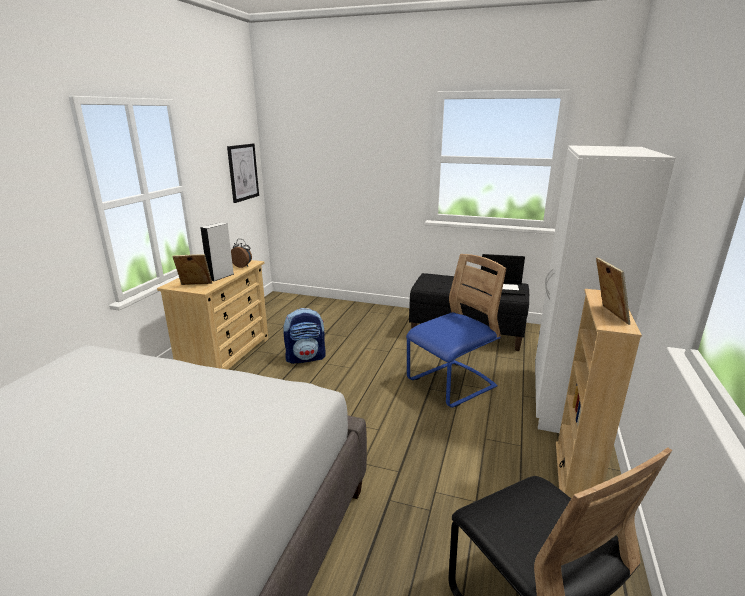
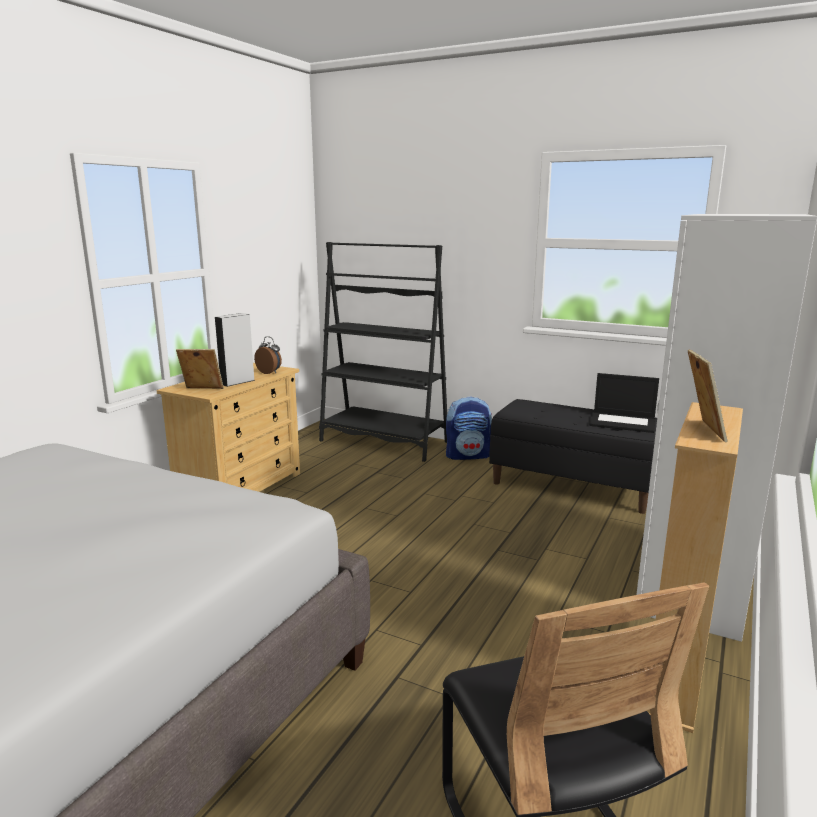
camera: 10 degrees right, 5 degrees down
(243, 172) = (289, 259): picture -> none
(306, 358) = (341, 499): backpack -> backpack (468, 455)
(323, 307) = (384, 441): none -> black bookcase
(451, 384) = (530, 547): blue chair -> none

